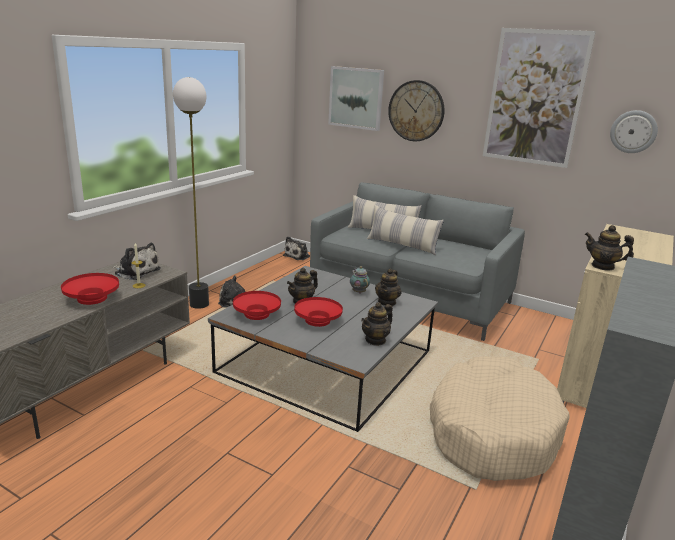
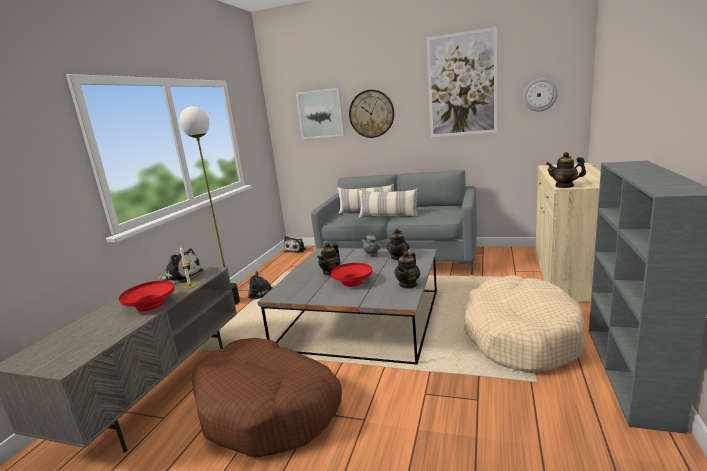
camera: 10 degrees left, 5 degrees down
(184, 435) = (268, 408): none -> brown dog bed
(257, 314) = (299, 289): red bowl -> none

